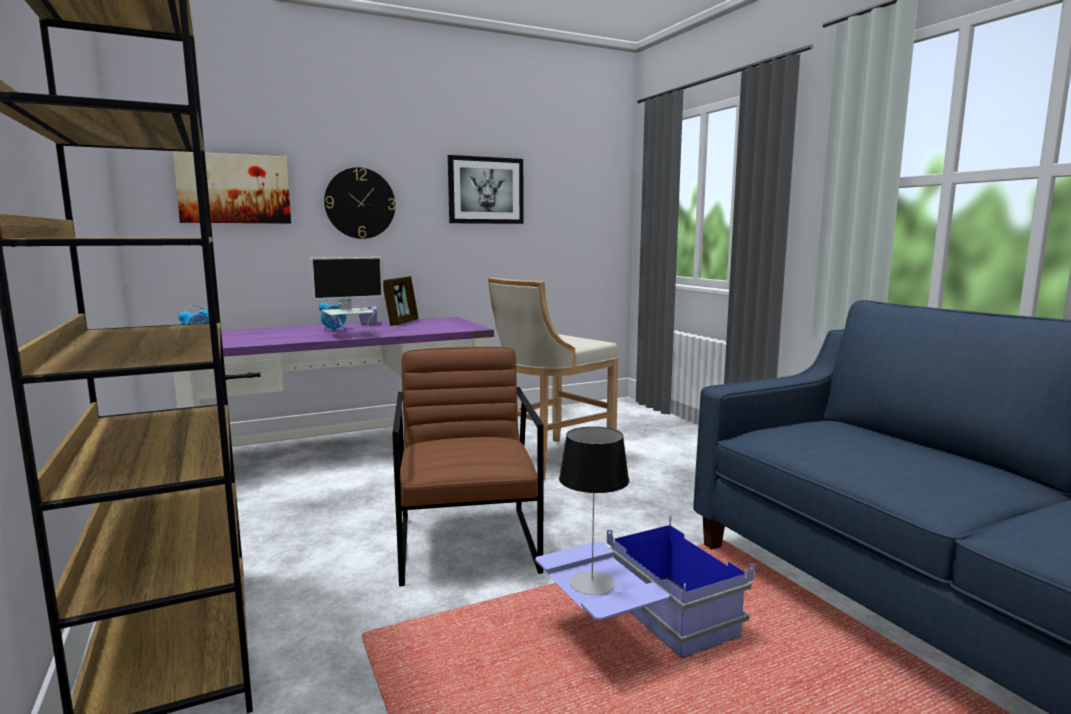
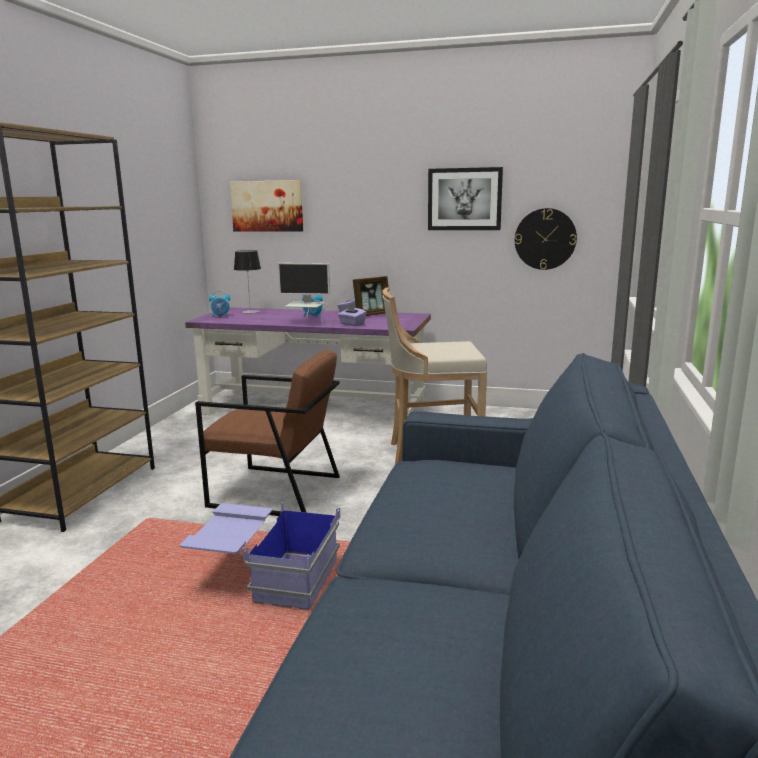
camera: 40 degrees right, 5 degrees up
(360, 203) = (354, 214): wall clock -> wall clock (545, 239)
(410, 331) = (352, 324): none -> purple tissue box
(468, 543) = (275, 491): brown armchair -> brown armchair turned 75 degrees clockwise
(592, 583) = (223, 529): table lamp -> table lamp (250, 312)

